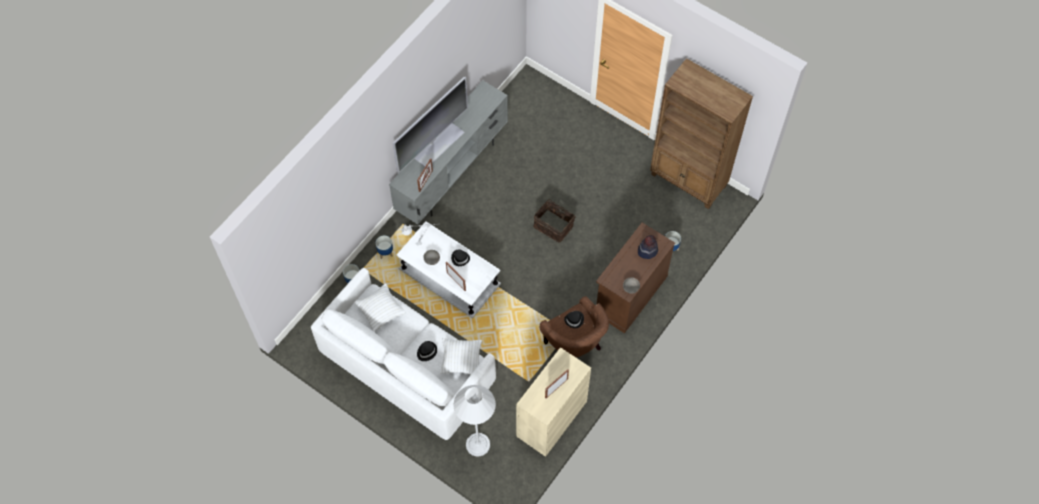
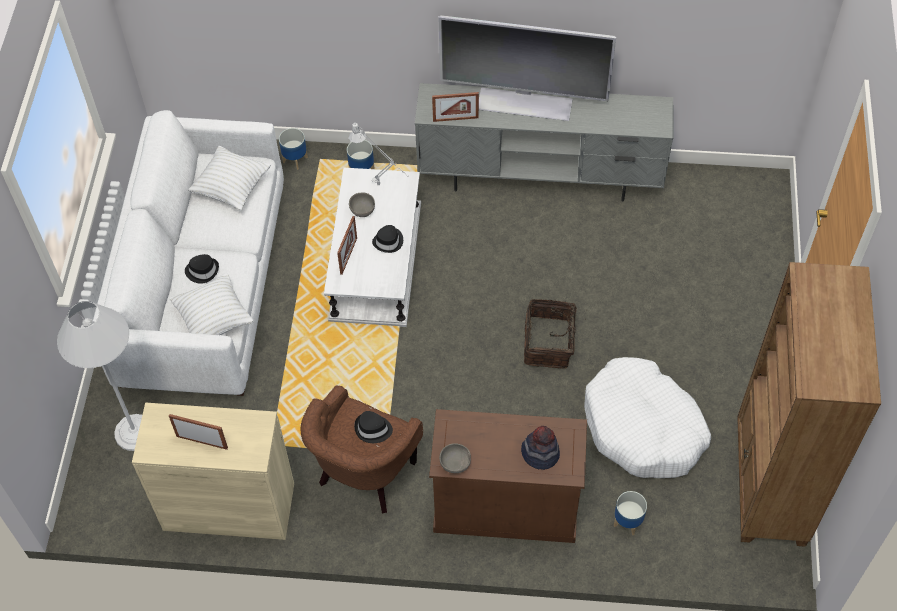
camera: 60 degrees right, 5 degrees down
(626, 213) = (643, 427): none -> white dog bed

